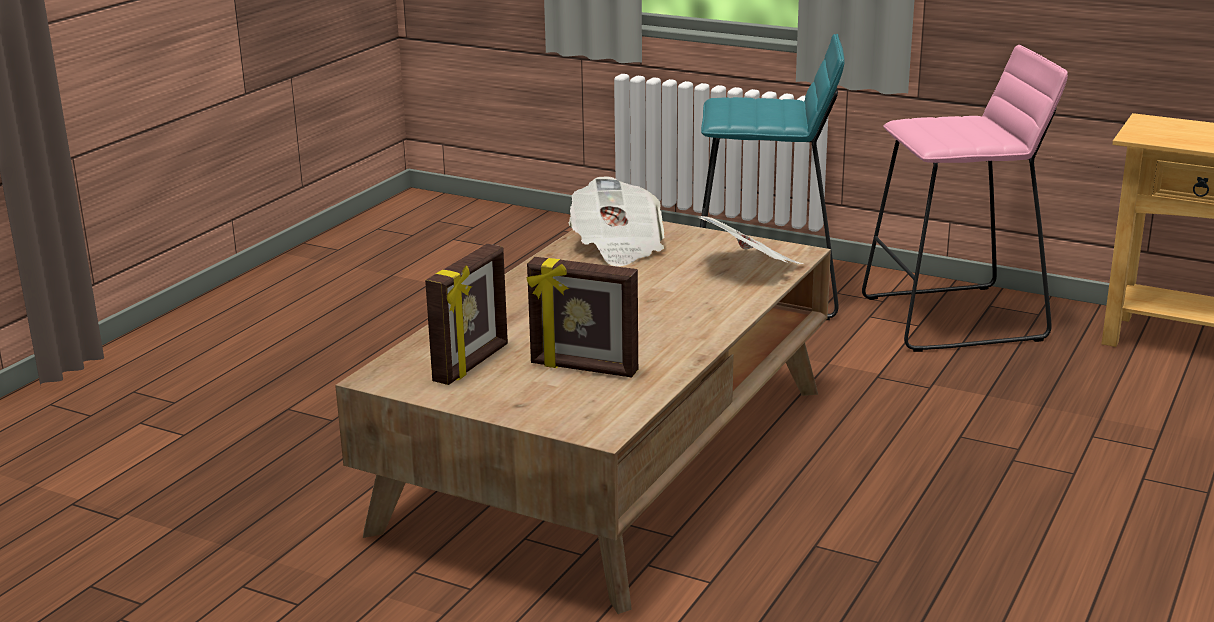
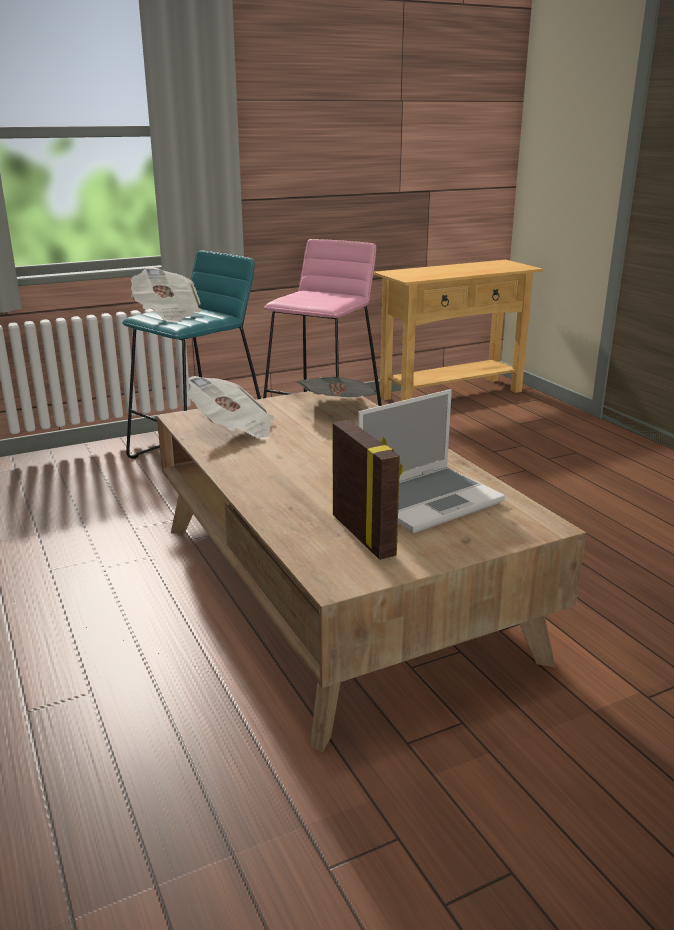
camera: 55 degrees left, 0 degrees up
(583, 368) = (429, 500): picture frame -> laptop
(748, 104) = (167, 314): none -> newspaper

